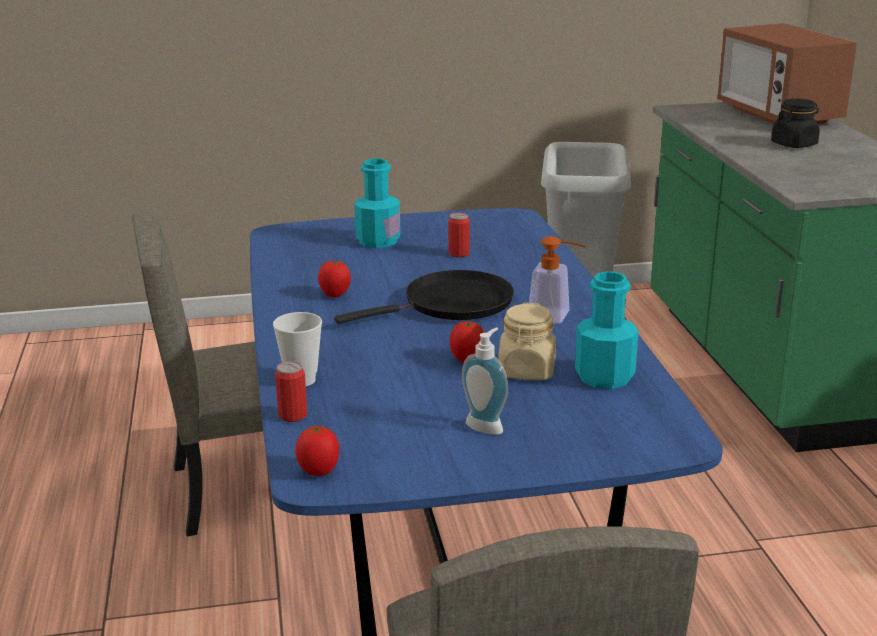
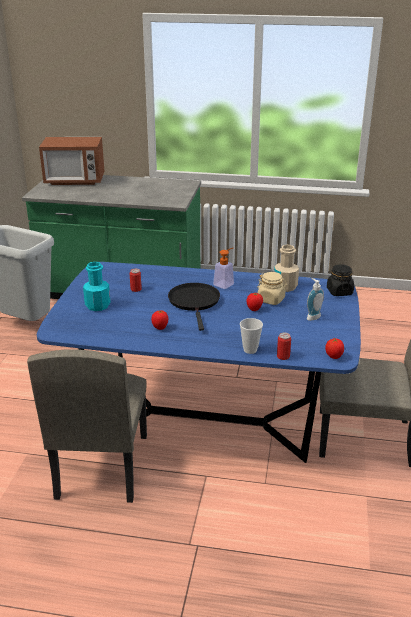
camera: 70 degrees left, 5 degrees up
(604, 377) = (285, 287): turquoise bottle -> beige bottle
(794, 144) = (118, 189): black jar -> black jar (339, 291)

